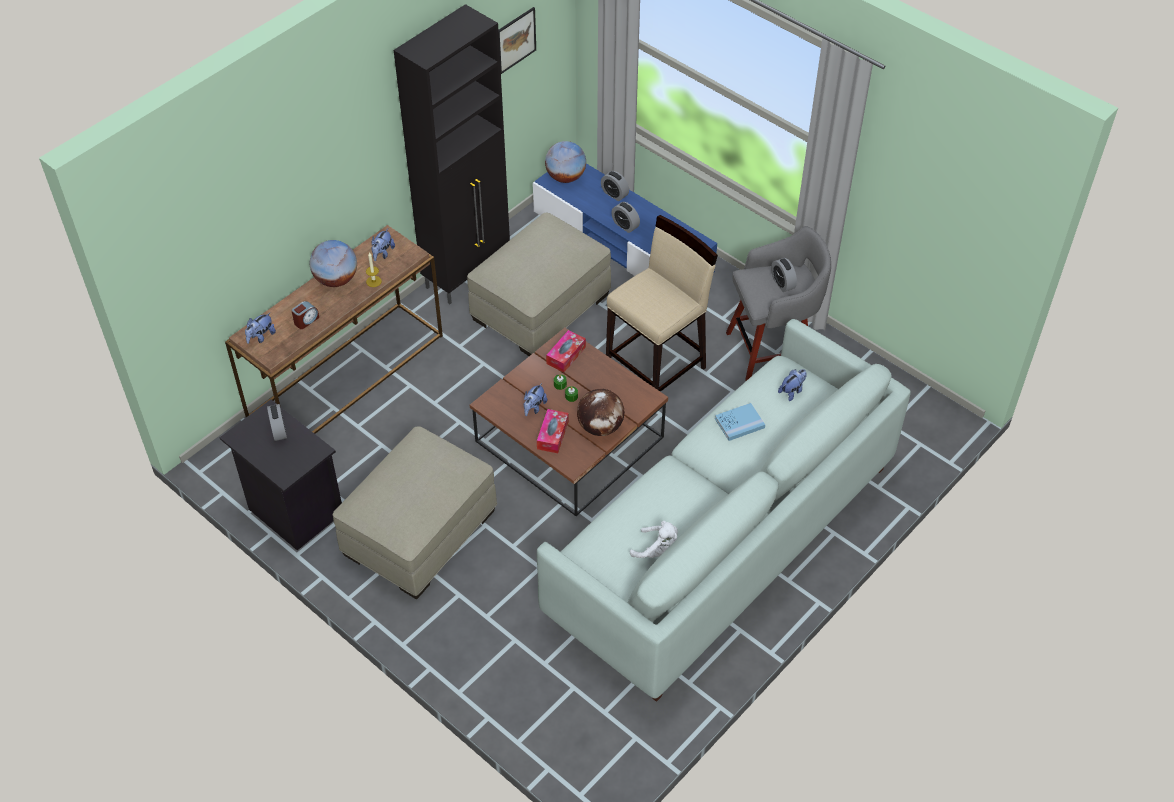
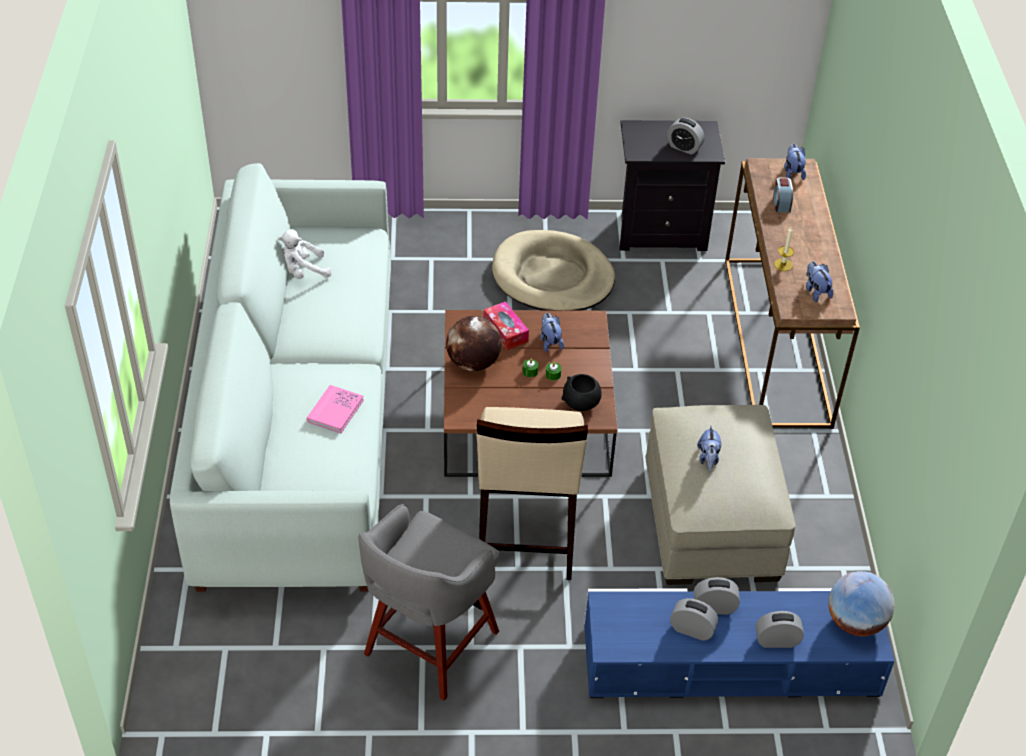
camera: 135 degrees right, 5 degrees down
(336, 280) = (814, 246): globe -> none
(420, 531) = (552, 277): beige ottoman -> beige dog bed
(468, 273) = (823, 504): black cabinet -> none
(516, 40) = (954, 408): picture -> none
(566, 355) = (581, 403): tissue box -> black bowl
(739, 423) = (335, 411): blue book -> pink book
(782, 283) = (425, 560): alarm clock -> alarm clock (692, 630)
(792, 391) = (313, 475): plush toy -> plush toy (708, 458)

